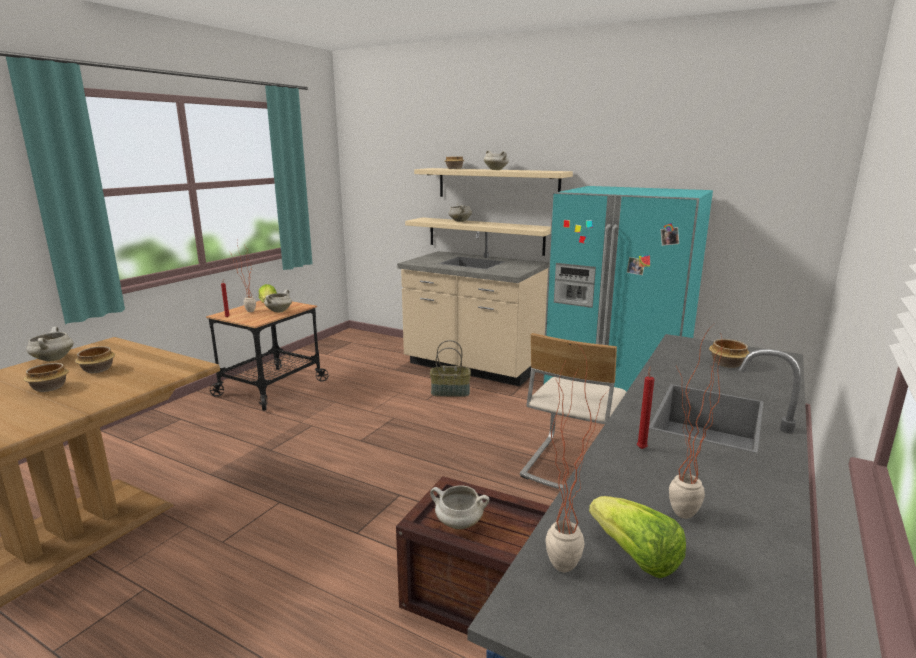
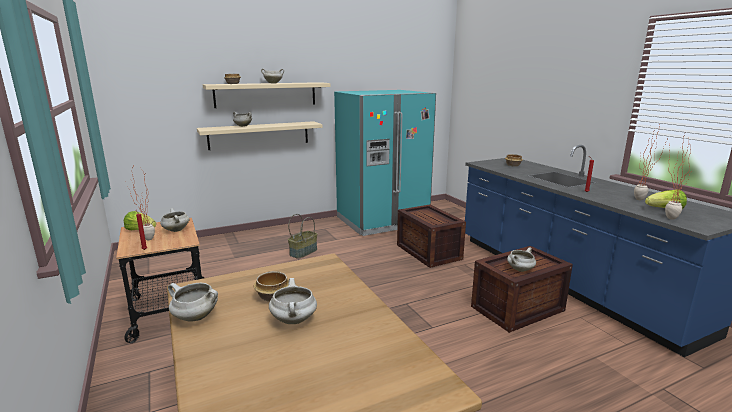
camera: 55 degrees left, 0 degrees up
(49, 388) = (294, 320): bowl -> white cooking pot
(472, 366) = (279, 235): beige counter -> none
(570, 465) = (429, 252): beige chair -> crate

